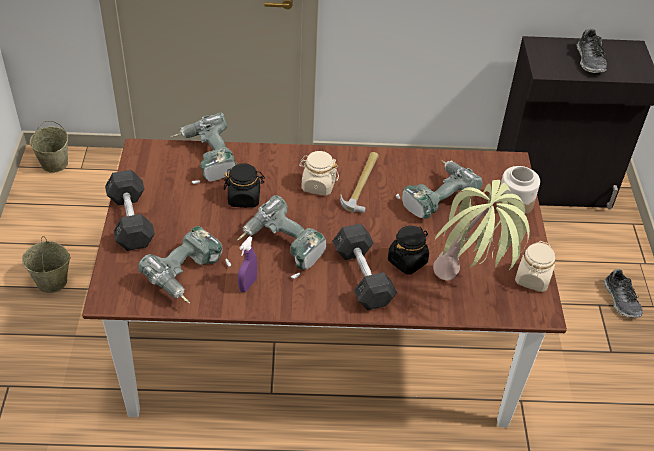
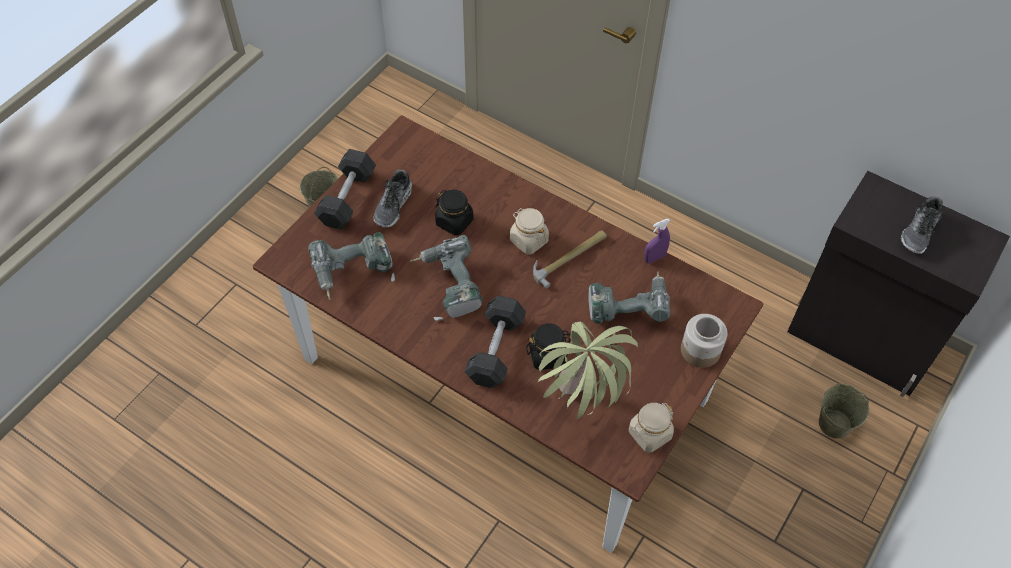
camera: 35 degrees right, 10 degrees up
(54, 163) = (399, 95): beige bucket -> beige bucket (834, 423)
(207, 159) = (452, 167): power drill -> none
(248, 284) = (395, 306): purple spray bottle -> purple spray bottle (654, 258)
(621, 300) = (831, 497): shoe -> shoe (393, 206)

